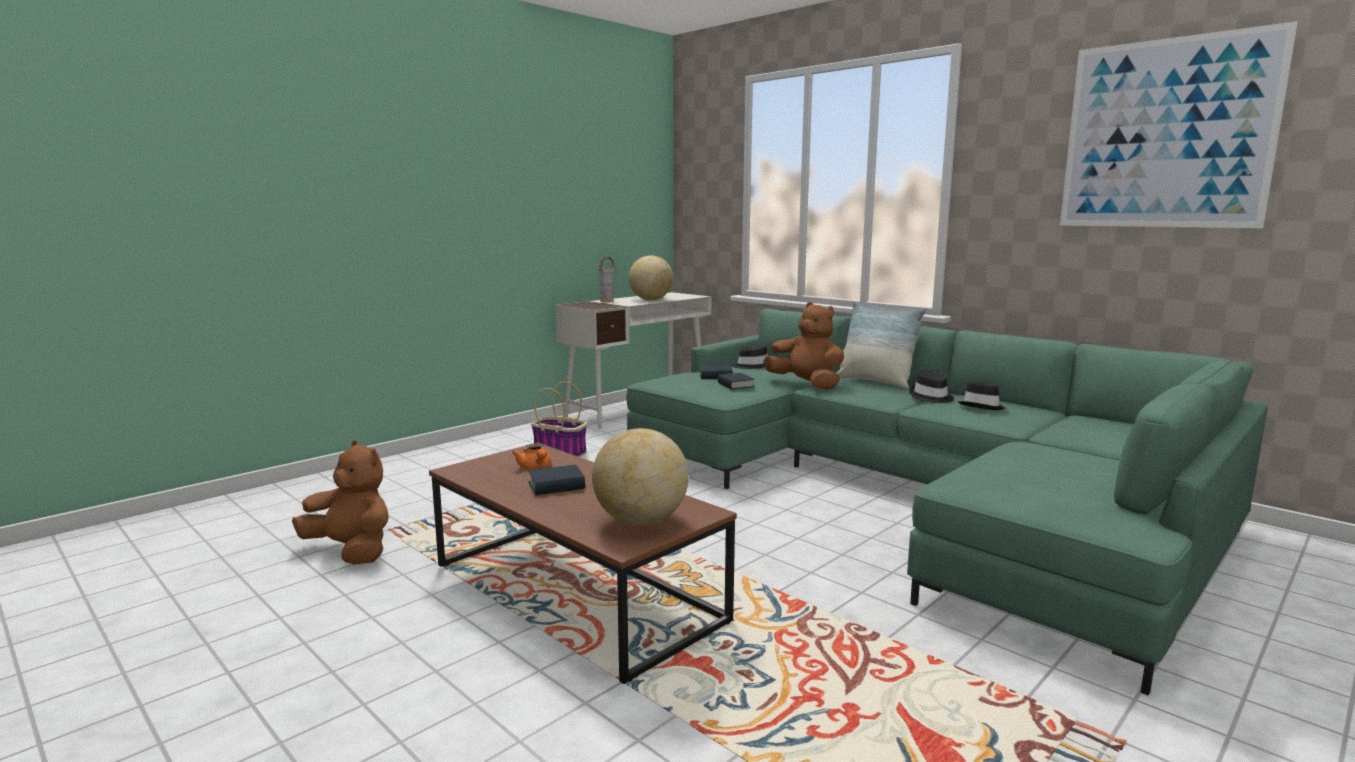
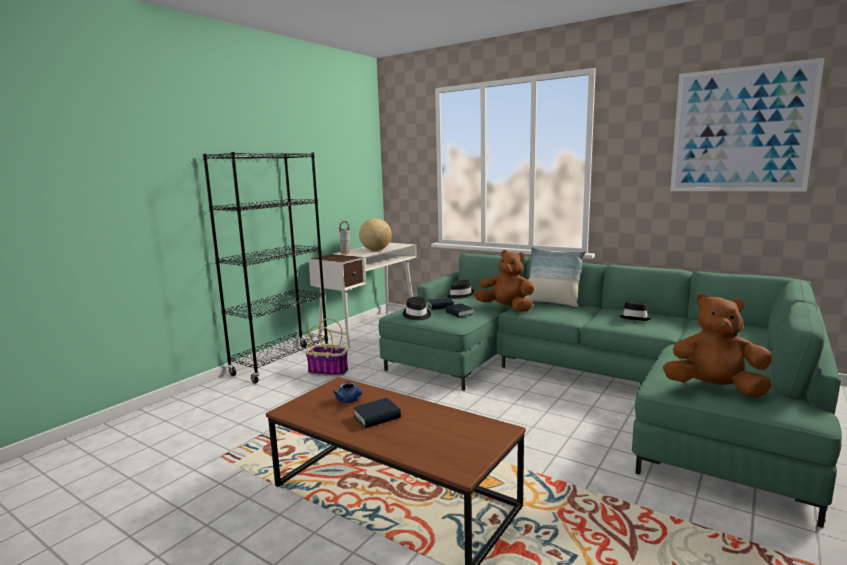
camera: 10 degrees left, 0 degrees up
(352, 551) = (196, 481): brown plush toy -> brown plush toy (714, 389)
(506, 438) = (281, 363): none -> black bookcase
(535, 467) = (350, 401): orange teapot -> blue teapot
(640, 521) = (460, 444): globe -> none
(931, 397) = (596, 312): black hat -> black hat (416, 315)

